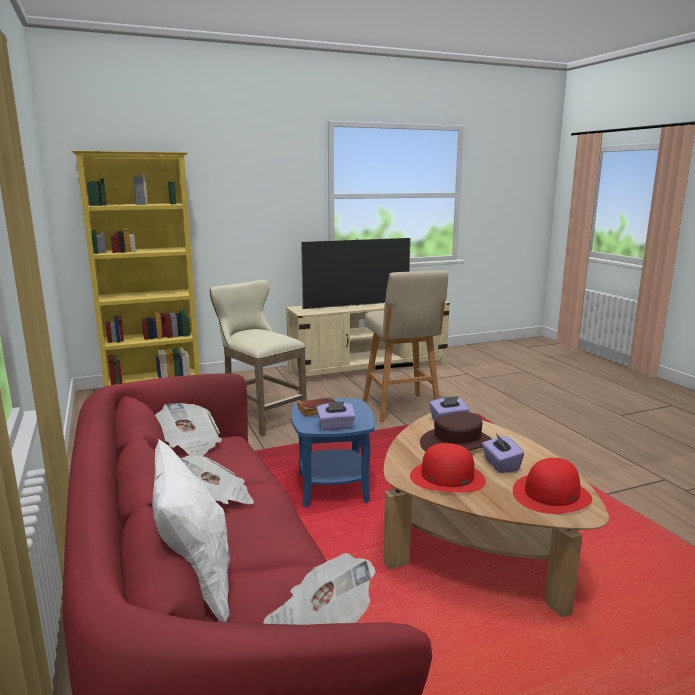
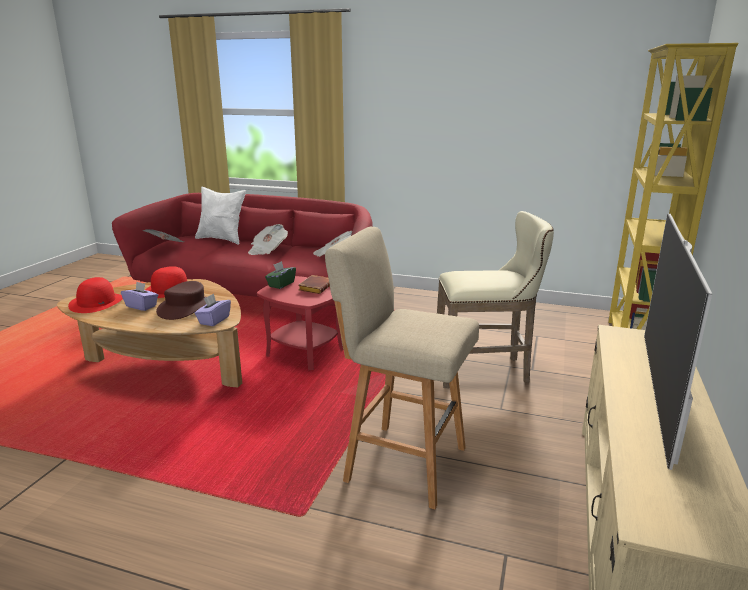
camera: 130 degrees right, 5 degrees up
(332, 488) = (305, 353): blue side table -> red side table
(336, 426) = (281, 284): purple tissue box -> green tissue box

